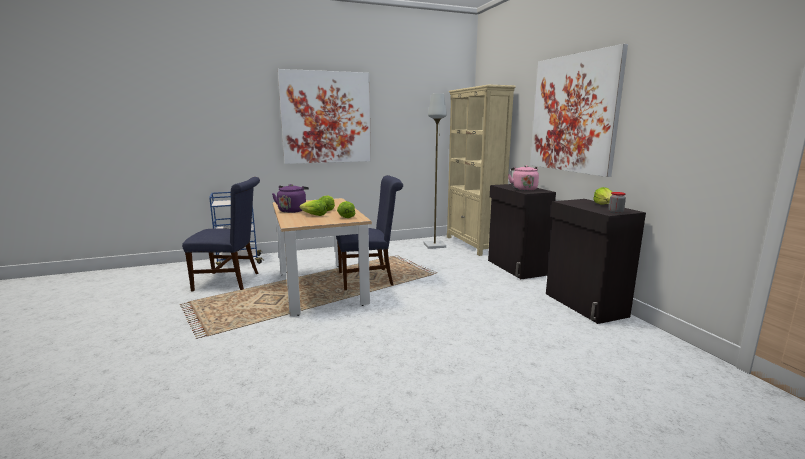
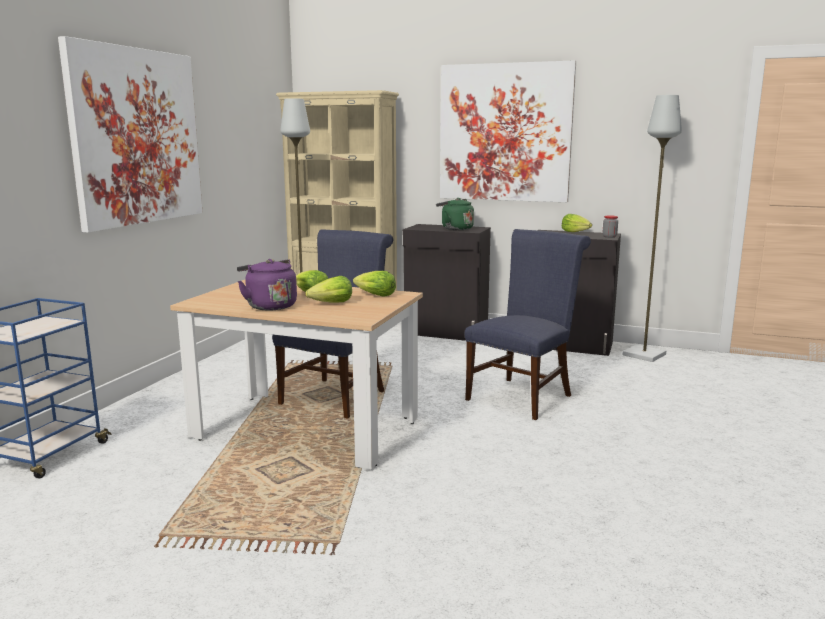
camera: 50 degrees left, 0 degrees up
(231, 281) = (138, 482): blue chair -> blue chair (523, 396)
(523, 189) = (455, 229): pink kettle -> green kettle
(635, 336) = (643, 354): none -> grey floor lamp

